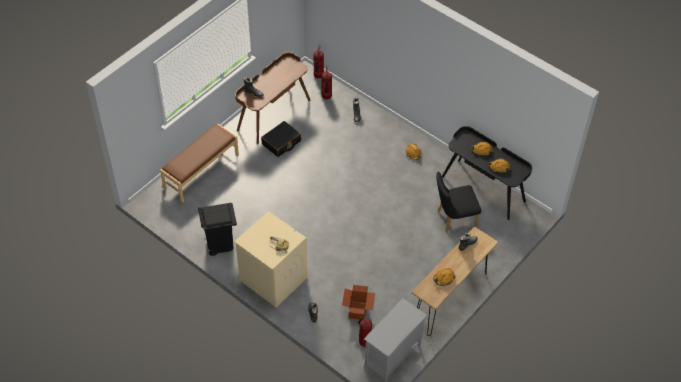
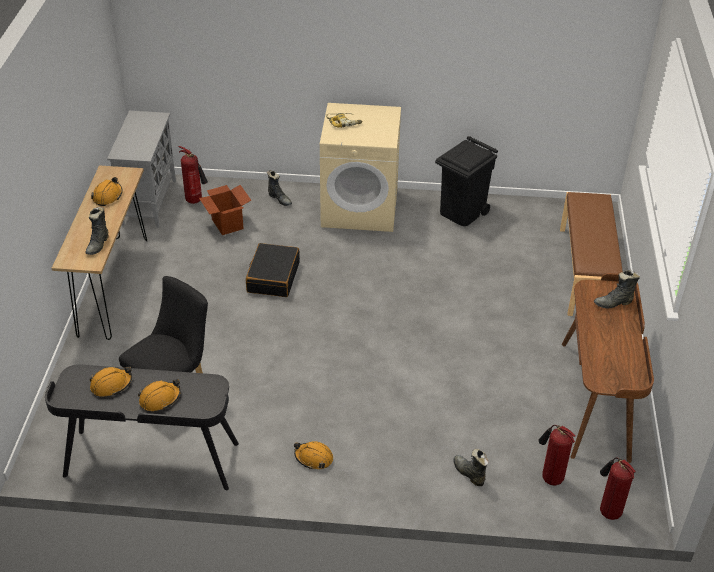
camera: 145 degrees right, 10 degrees down
(281, 143) = (532, 363): black suitcase -> black suitcase (273, 277)

